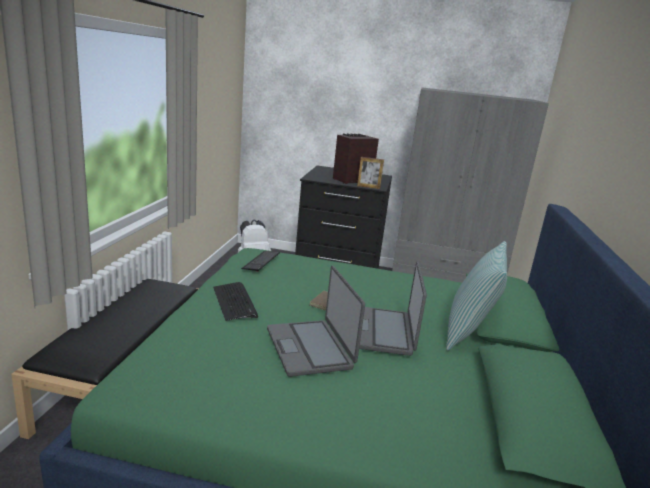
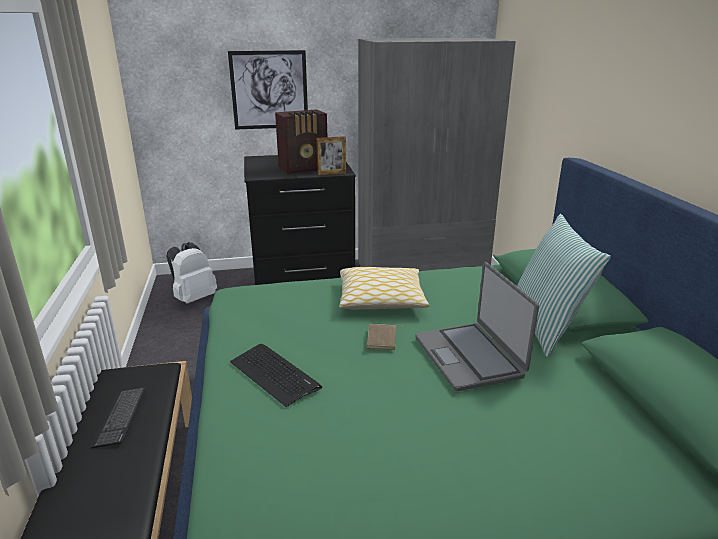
camera: 20 degrees left, 5 degrees up
(261, 261) = (261, 305): keyboard -> keyboard (120, 418)
(310, 348) = (416, 409): laptop -> none
(345, 118) = (269, 90): none -> picture
(351, 180) = (304, 169): radio -> radio turned 150 degrees counterclockwise
(351, 281) = (381, 299): none -> pillow

